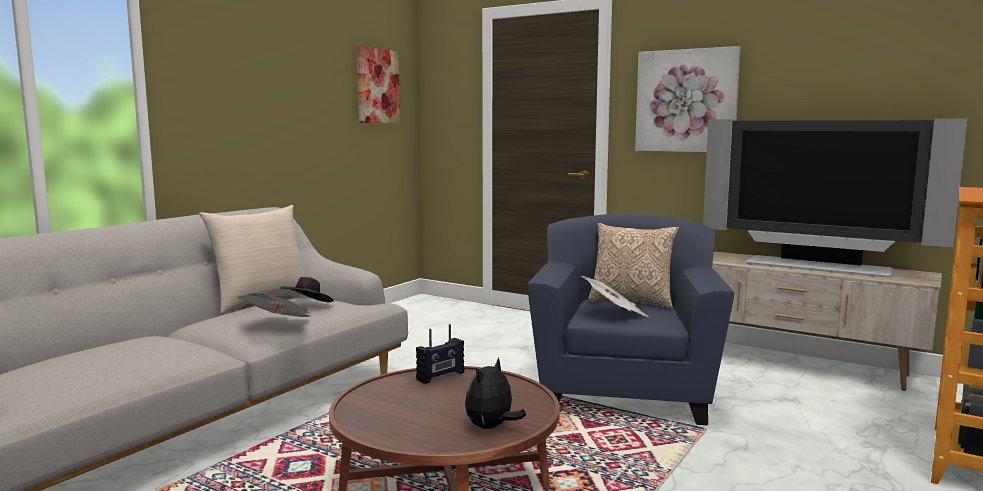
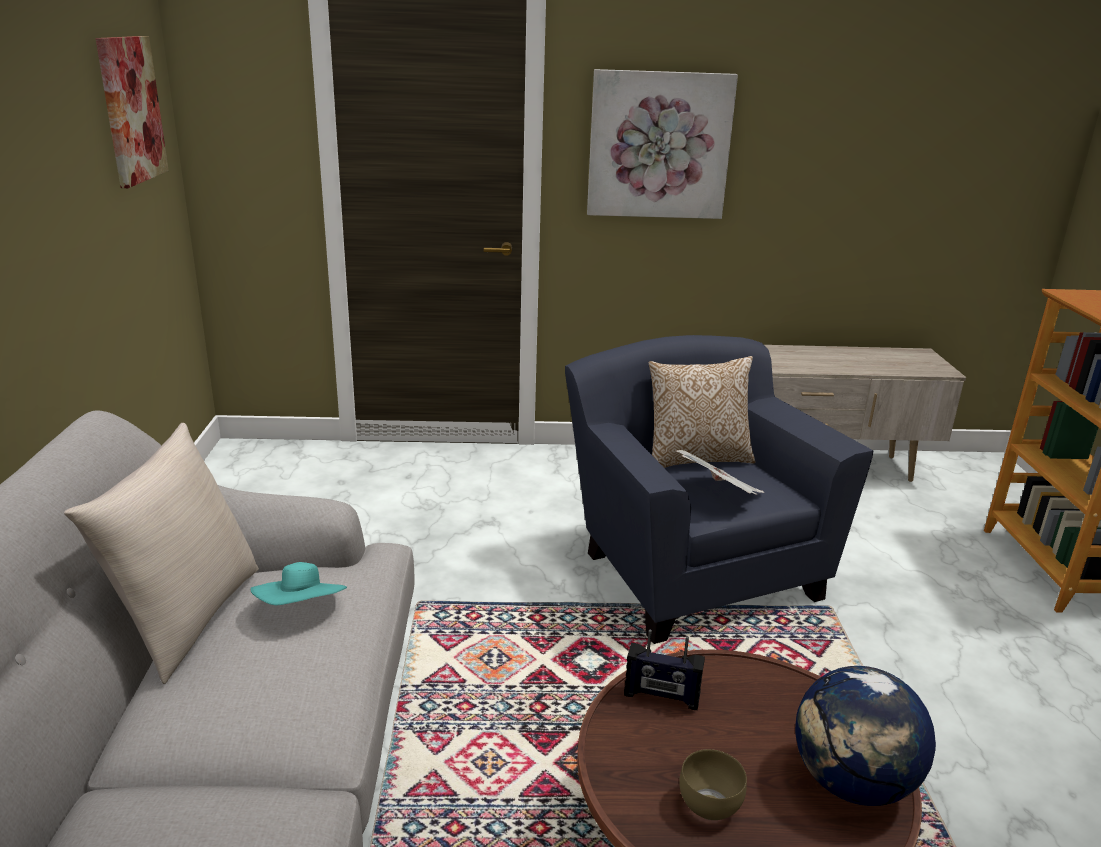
camera: 35 degrees left, 15 degrees up
(279, 325) = (331, 684): newspaper -> none
(308, 306) = (302, 610): black hat -> turquoise hat
(396, 412) = (711, 807): none -> brown bowl
(441, 376) = (661, 696): radio -> radio turned 90 degrees clockwise
(491, 427) = (852, 783): plush toy -> globe
(817, 267) = (828, 360): television -> none

